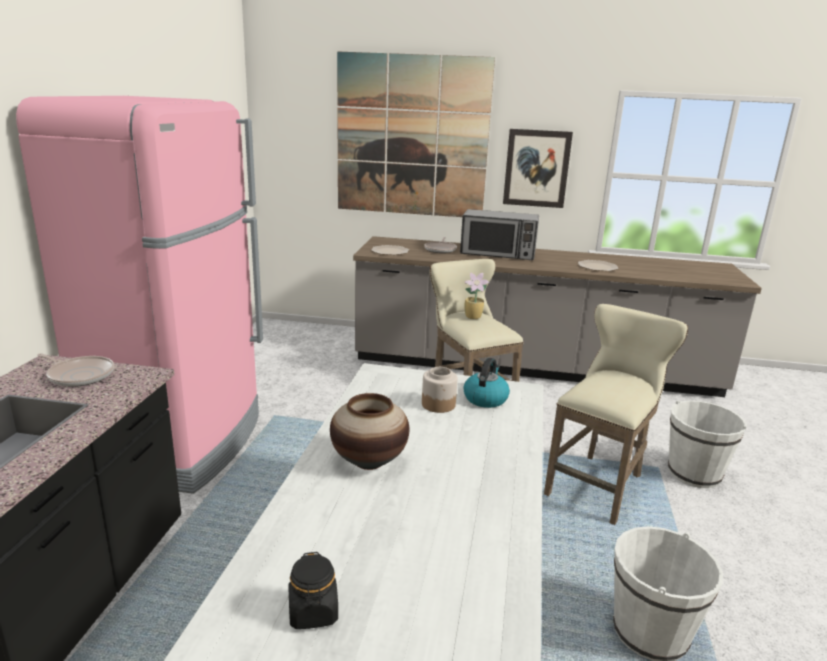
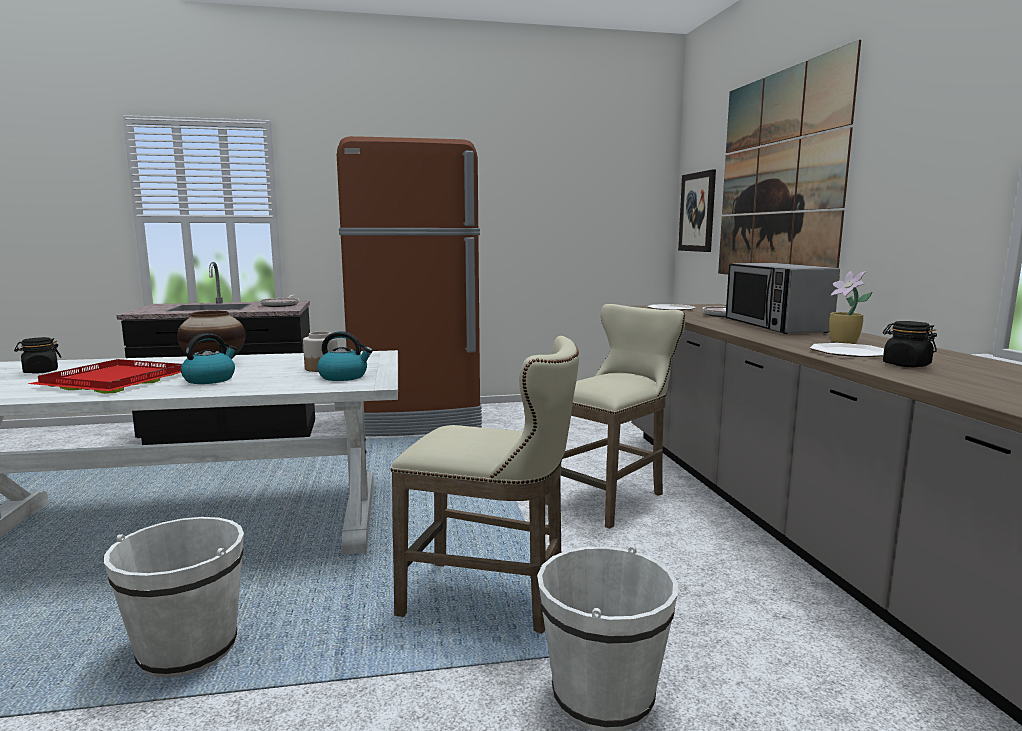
camera: 70 degrees right, 10 degrees down
(182, 444) = (416, 420): pink fridge -> brown fridge
(431, 529) = (115, 380): none -> red tray
(462, 464) = (210, 379): none -> kettle
(474, 317) = (618, 376): potted plant -> potted plant (844, 342)
(536, 168) = (906, 201): picture -> picture (697, 212)
(633, 269) = (906, 365): none -> black jar

